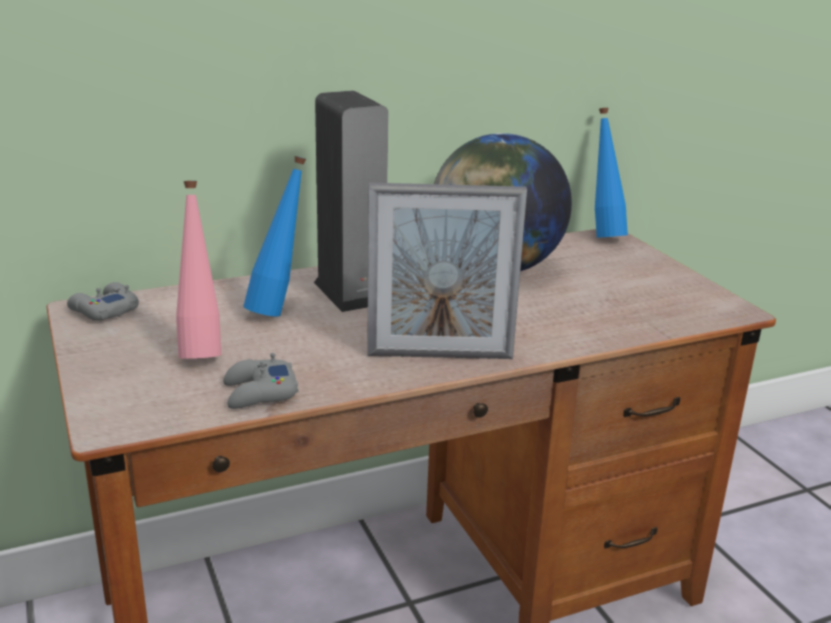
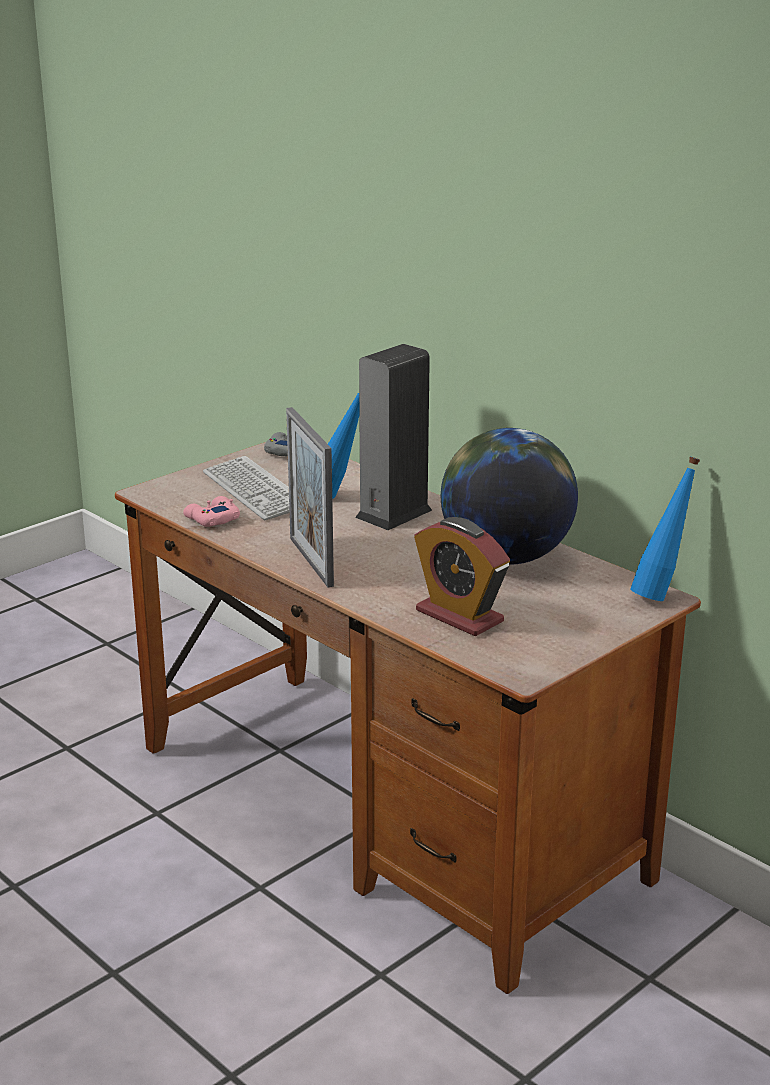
camera: 70 degrees right, 0 degrees up
(201, 351) = (254, 490): pink bottle -> keyboard
(259, 393) = (211, 519): grey game controller -> pink game controller
(611, 311) = (459, 616): none -> alarm clock

